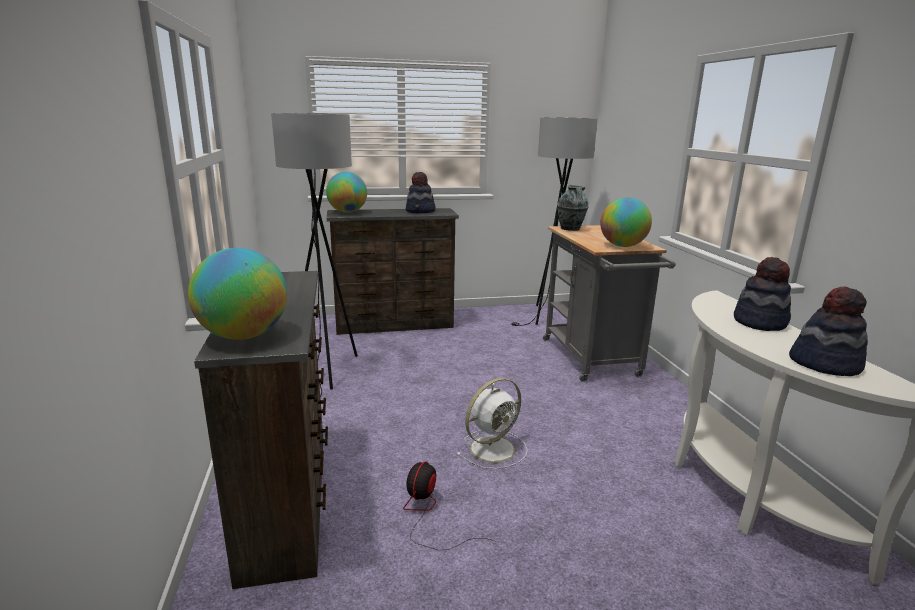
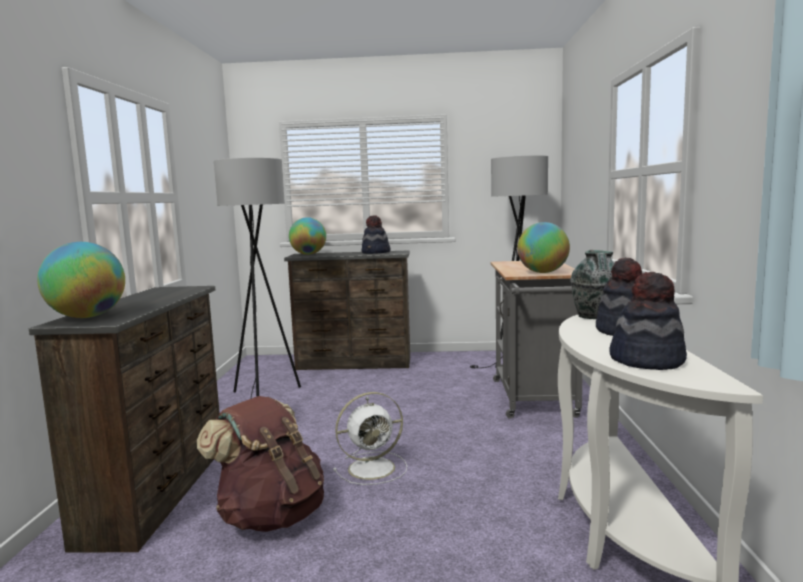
camera: 15 degrees right, 10 degrees down
(429, 515) = (271, 516): fan -> brown backpack
(570, 229) = (509, 263): vase -> vase (593, 317)

